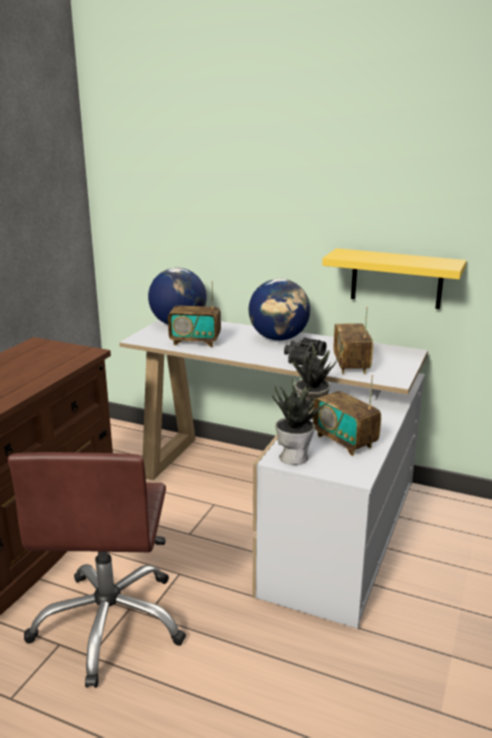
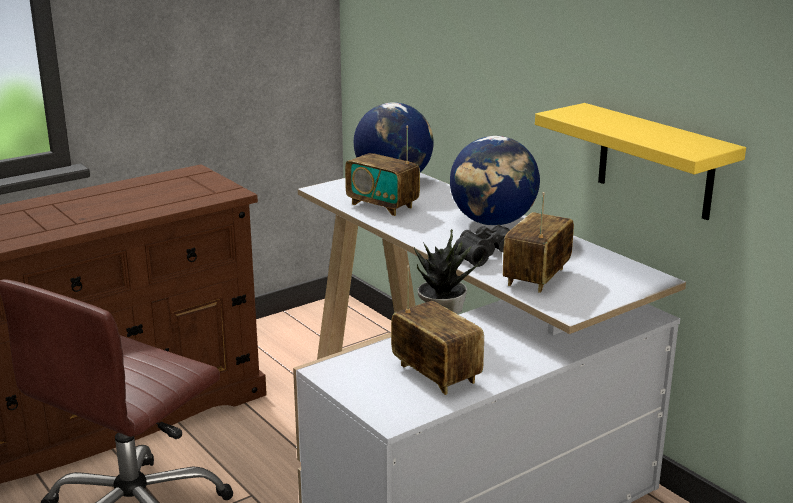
camera: 30 degrees right, 0 degrees up
(294, 456) = (349, 374): potted plant -> none
(344, 441) = (436, 374): radio -> radio turned 150 degrees clockwise

